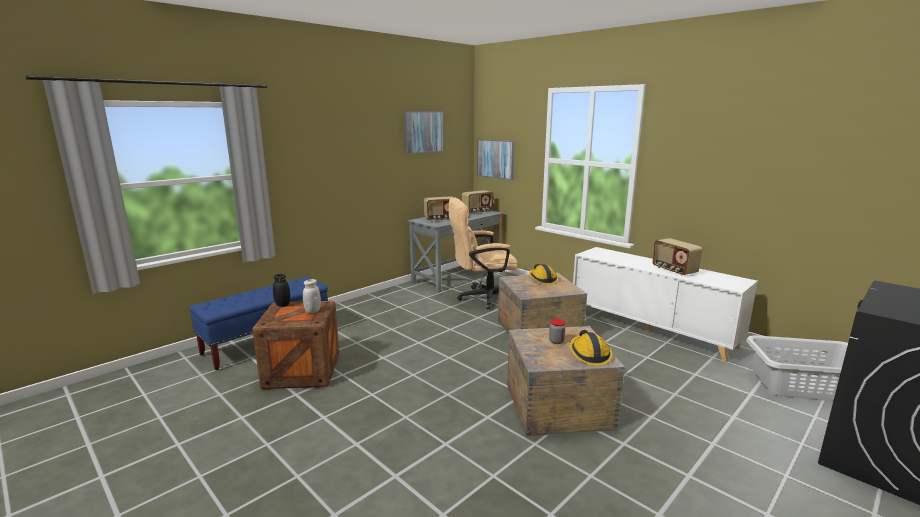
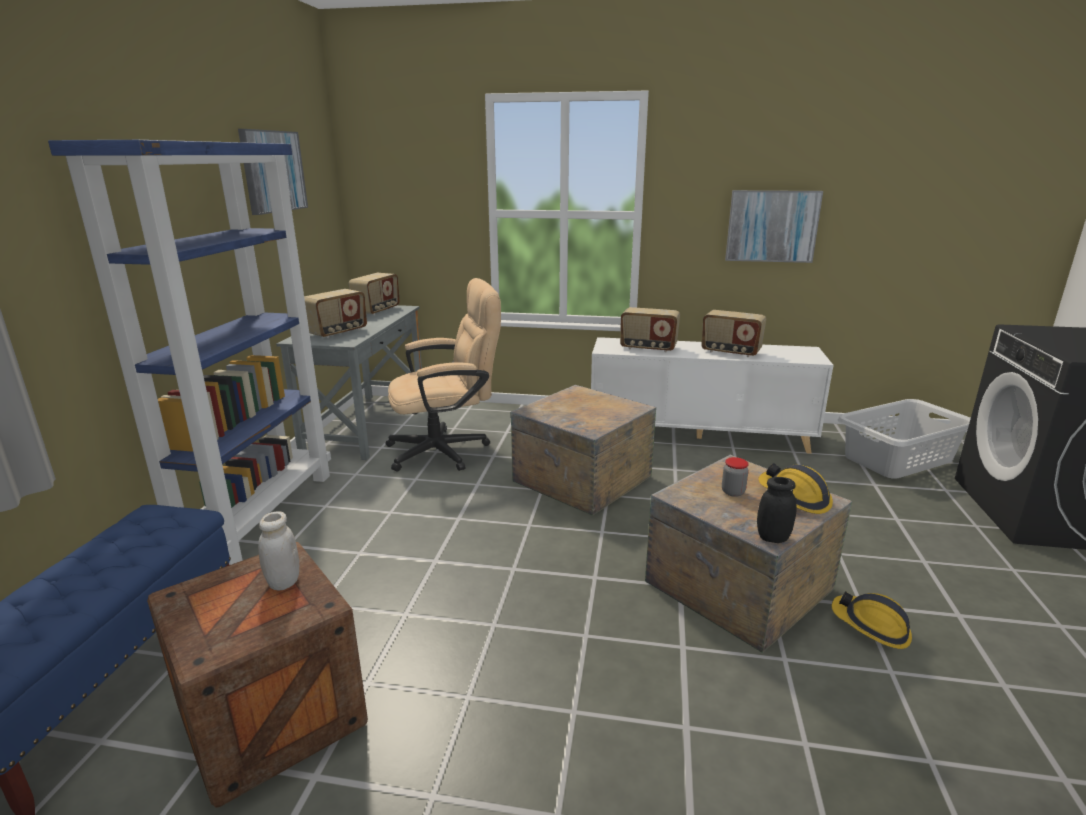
camera: 35 degrees left, 5 degrees up
(282, 305) = (187, 592): black jar -> black jar (773, 538)
(370, 302) = (260, 513): none -> blue bookcase
(482, 298) = (447, 450): beige office chair -> beige office chair turned 150 degrees counterclockwise
(496, 159) = (392, 217): picture -> picture (772, 226)
(542, 279) = (574, 400): hard hat -> hard hat (871, 627)
(617, 258) = (648, 348): none -> radio

